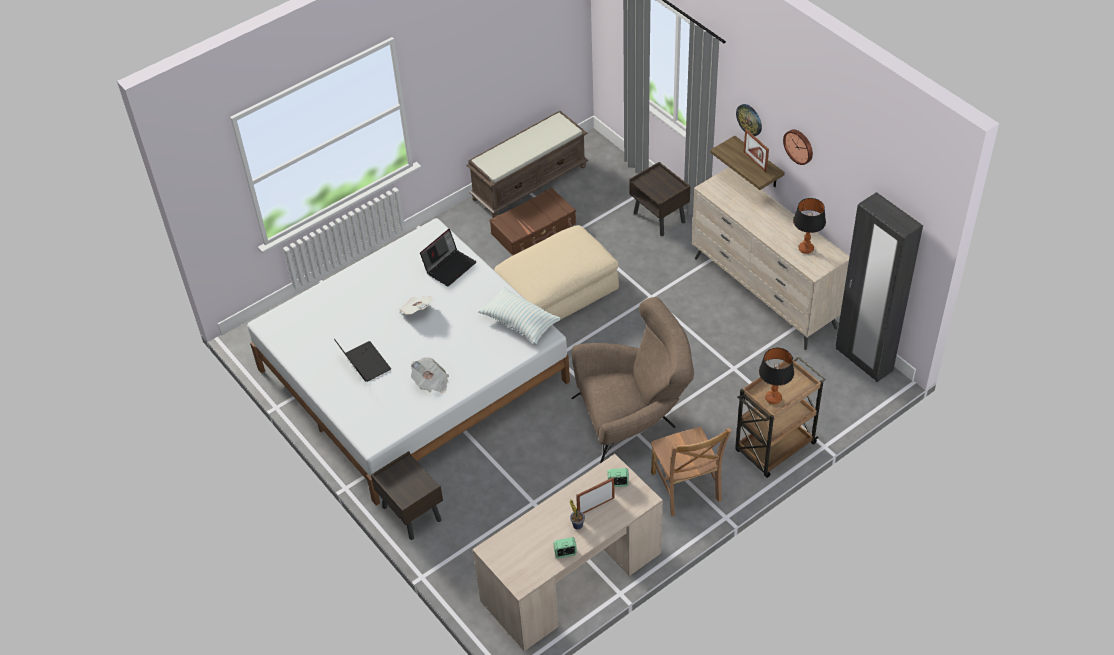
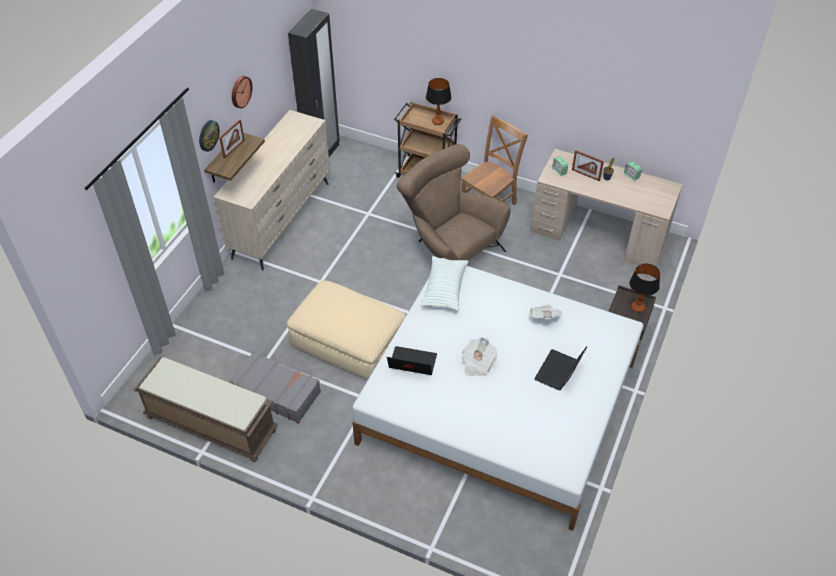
camera: 120 degrees left, 0 degrees up
(534, 229) = (276, 392): brown suitcase -> grey suitcase
(659, 218) = (222, 308): brown nightstand -> none
(806, 248) = (292, 132): table lamp -> table lamp (637, 307)

